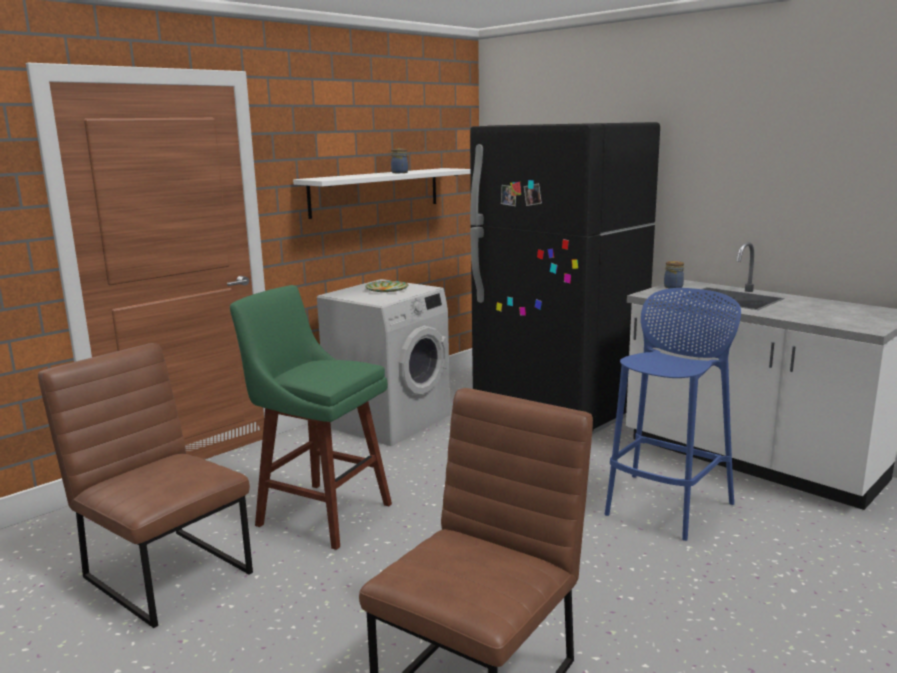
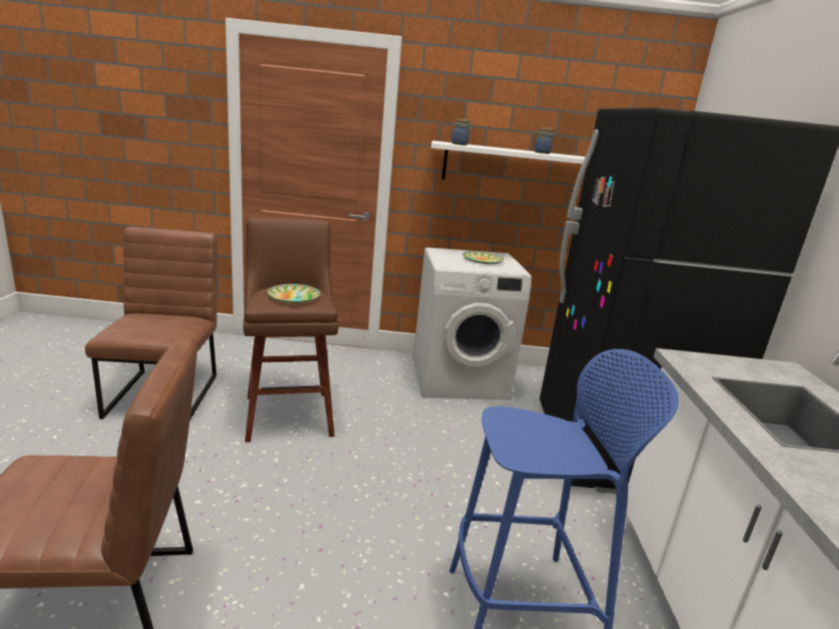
camera: 45 degrees right, 5 degrees up
(322, 513) = (289, 414): green stool -> brown stool
(331, 369) = (294, 297): none -> plate
(673, 287) = (752, 366): jar -> jar (460, 144)

